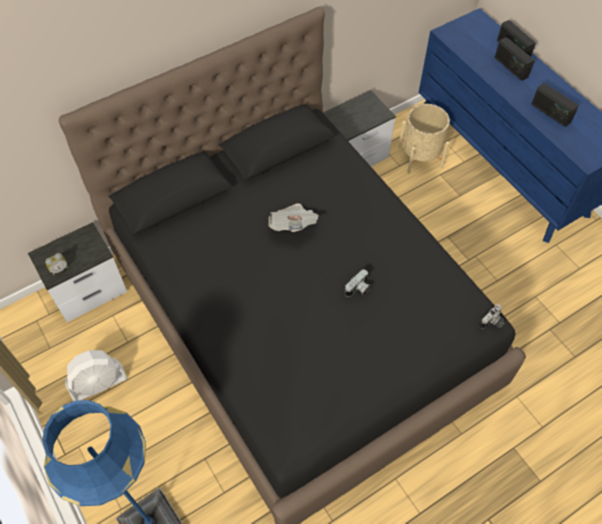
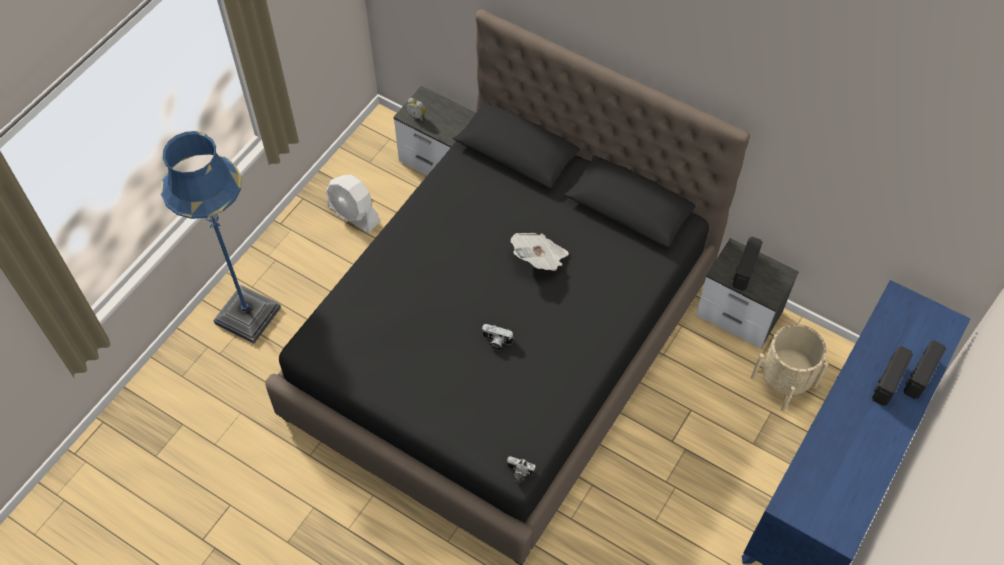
camera: 65 degrees right, 0 degrees up
(550, 113) = (838, 446): radio -> radio (744, 270)

